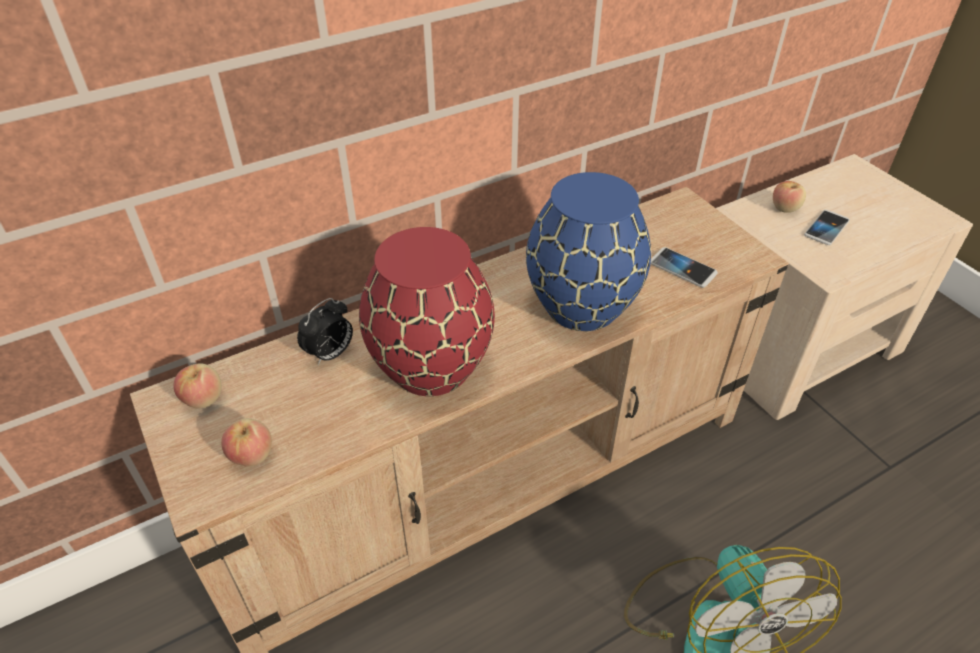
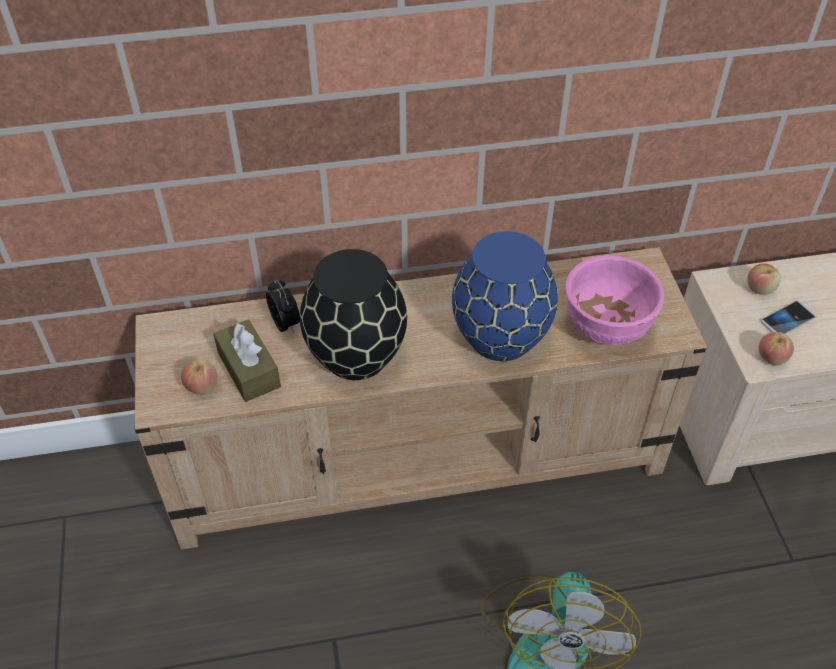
camera: 20 degrees right, 5 degrees up
(203, 399) = (183, 334): apple -> apple (771, 357)
(305, 418) = (249, 370): none -> brown tissue box
(330, 354) = (286, 324): alarm clock -> alarm clock turned 90 degrees counterclockwise
(432, 366) = (357, 355): red vase -> black vase
(682, 268) = (606, 326): phone -> pink bowl

